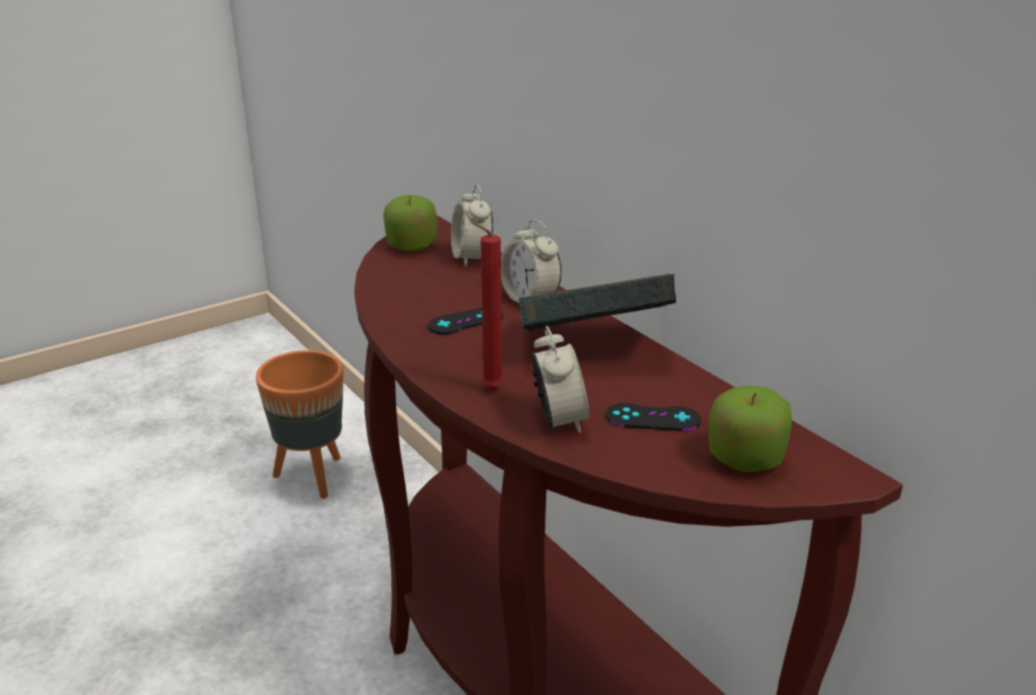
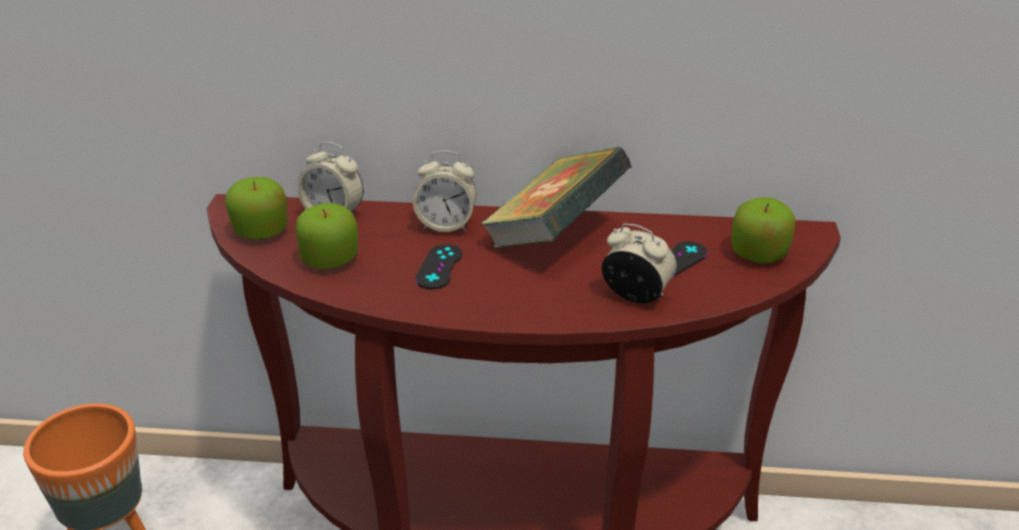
camera: 50 degrees left, 5 degrees up
(413, 281) = (330, 259): none -> apple
(488, 389) = (557, 304): red candle -> none

